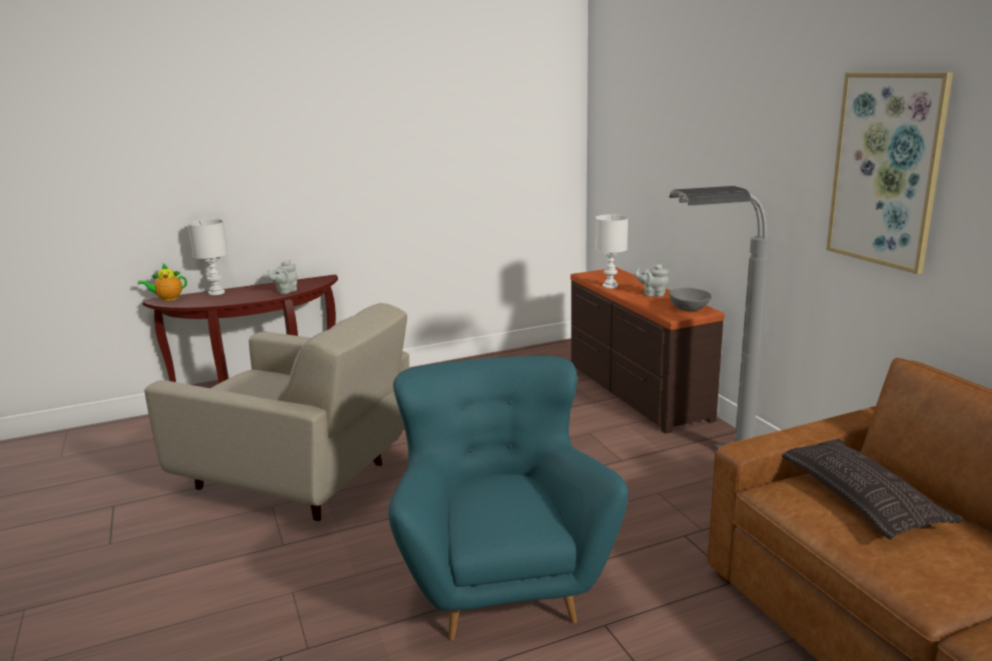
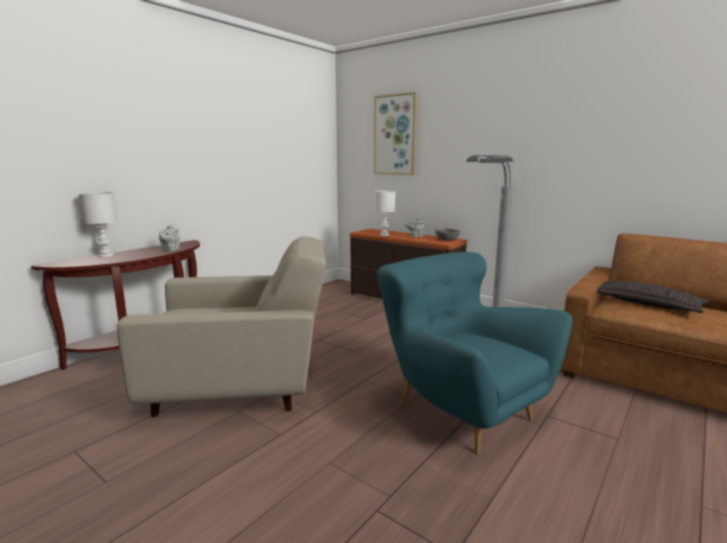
camera: 30 degrees left, 5 degrees down
(167, 299) = (60, 262): teapot -> none
(886, 170) = (583, 140): picture -> picture (395, 135)

